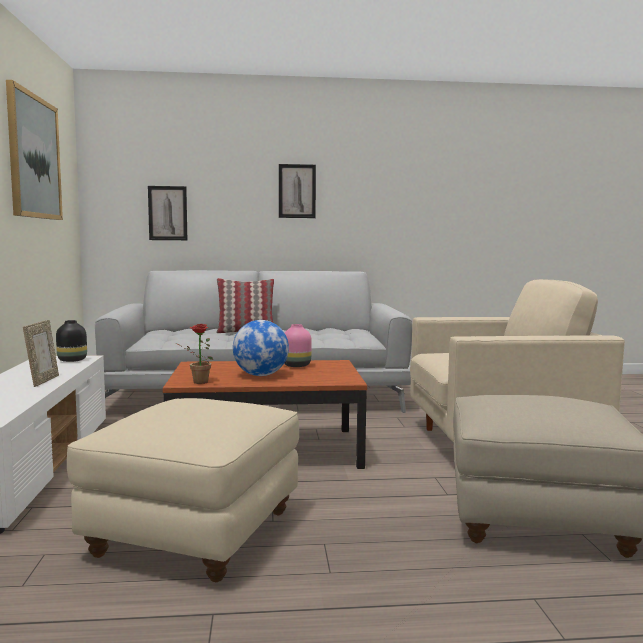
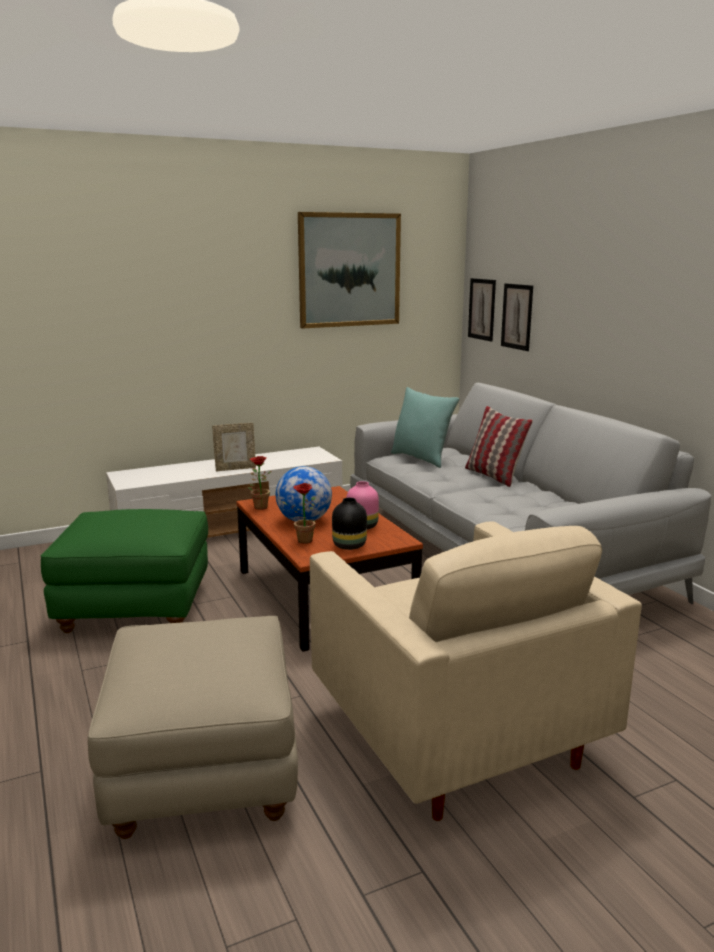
camera: 70 degrees right, 10 degrees up
(73, 360) = (311, 458): black vase -> black vase (350, 546)
(170, 336) = (422, 458): none -> turquoise pillow
(195, 533) = (136, 608): beige ottoman -> green ottoman
(297, 191) = (634, 298): picture -> picture (482, 309)
(309, 379) = (301, 541): none -> potted plant

